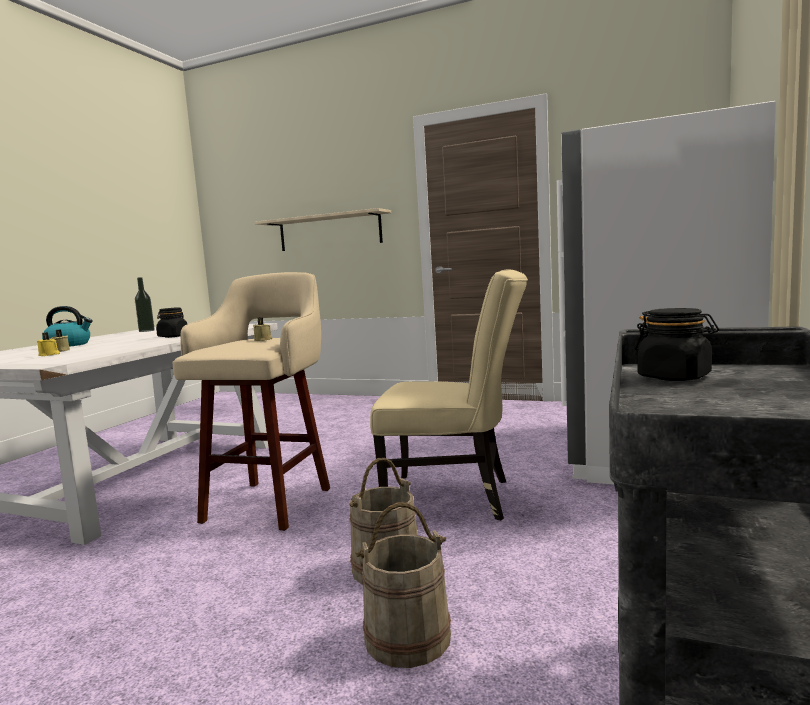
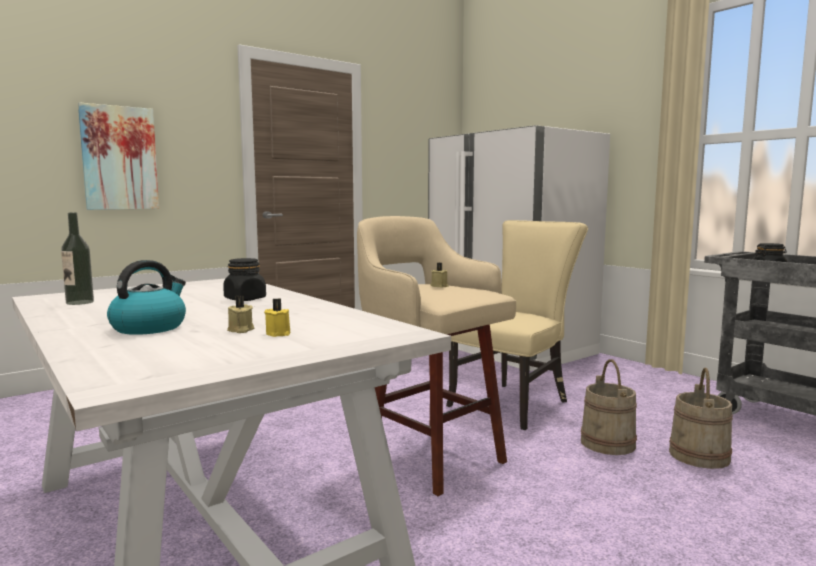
camera: 60 degrees left, 0 degrees up
(329, 232) = (119, 158): beige shelf -> picture

